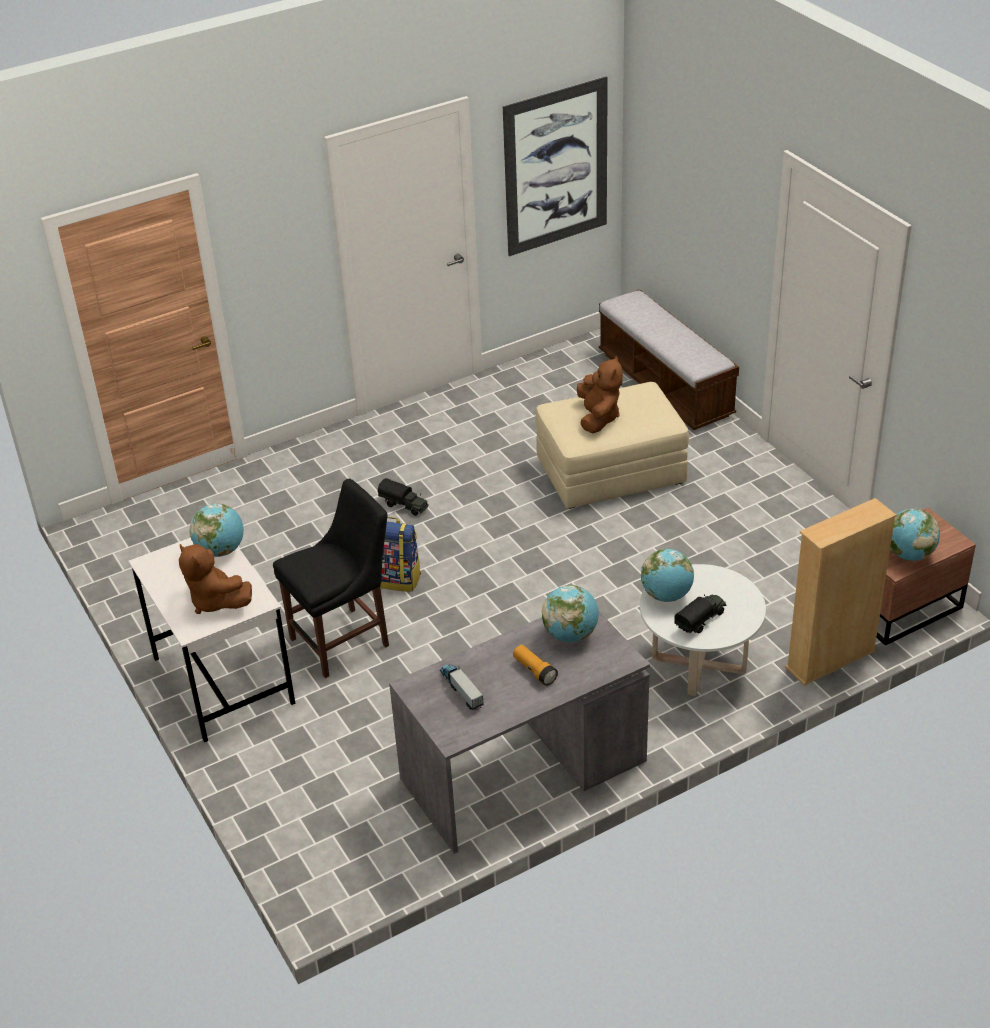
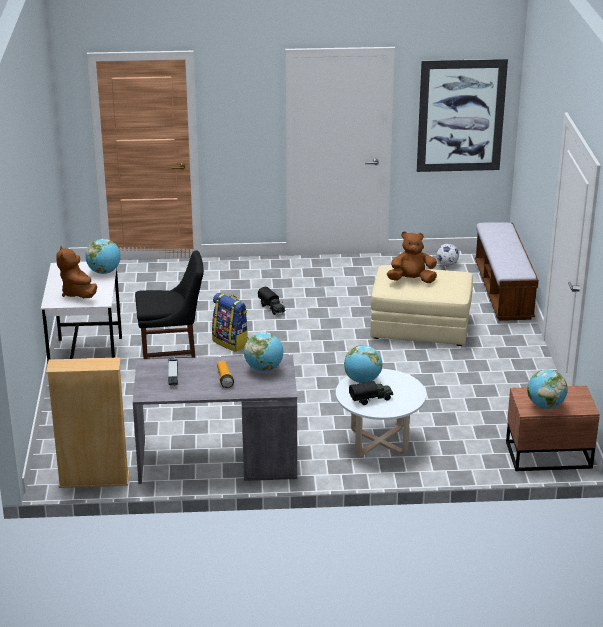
camera: 25 degrees right, 10 degrees down
(568, 366) = (447, 264): none -> football
(598, 418) = (411, 280): brown plush toy -> brown plush toy turned 120 degrees counterclockwise
(830, 659) = (469, 467): beige bookcase -> beige bookcase (94, 480)

